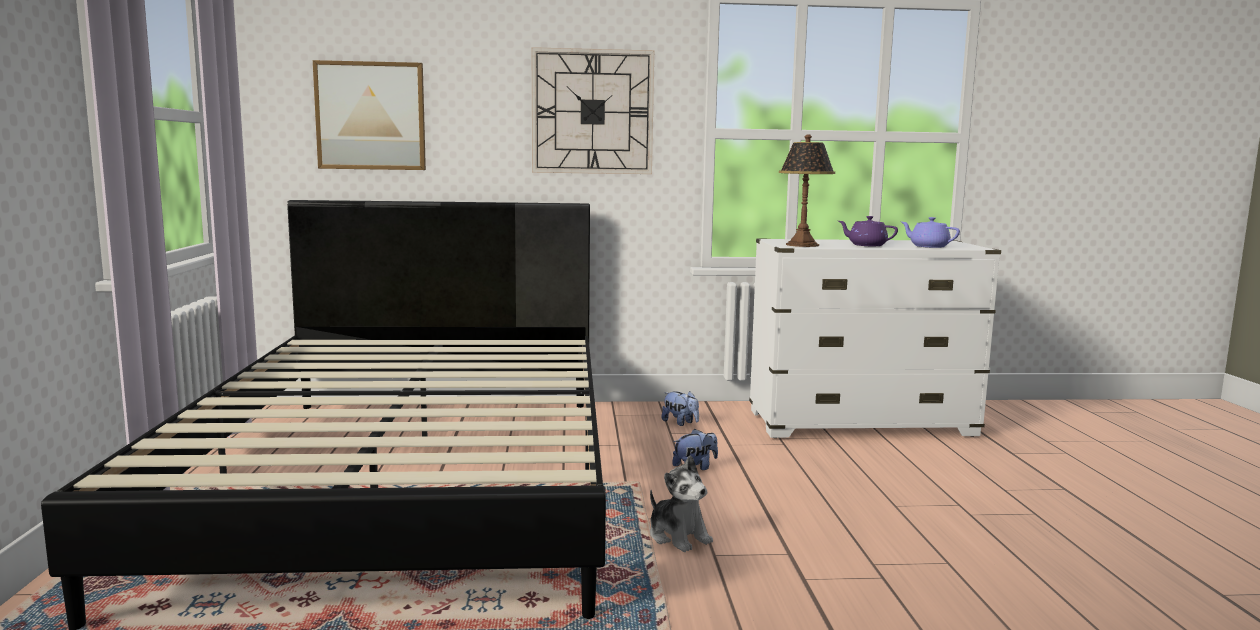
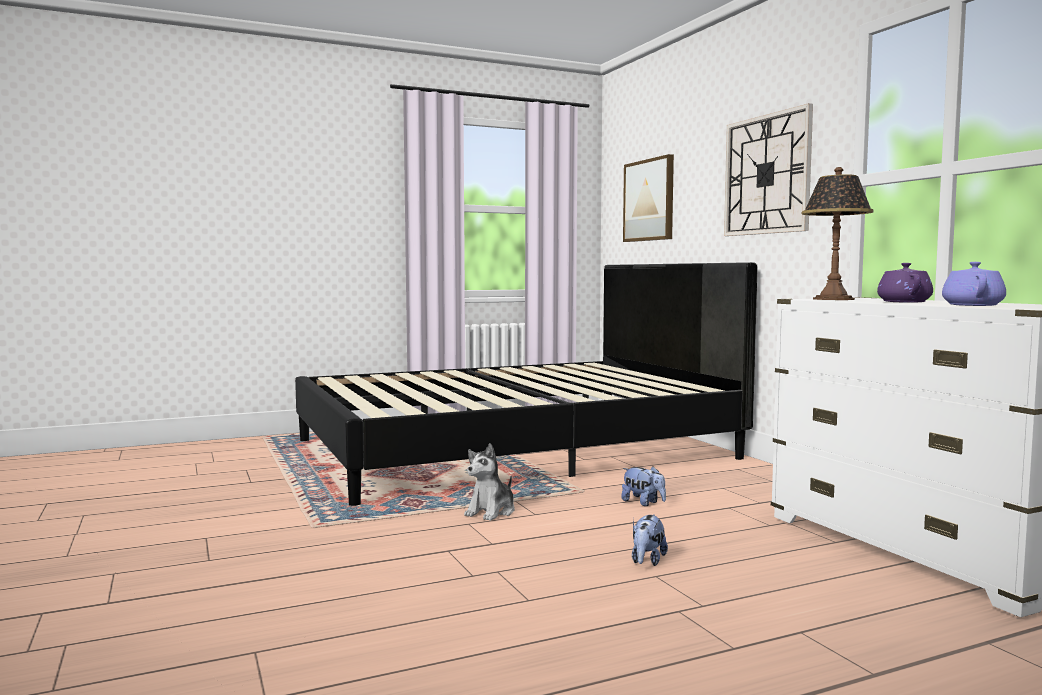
camera: 70 degrees right, 5 degrees down
(680, 423) = (758, 488): plush toy -> plush toy (647, 561)

